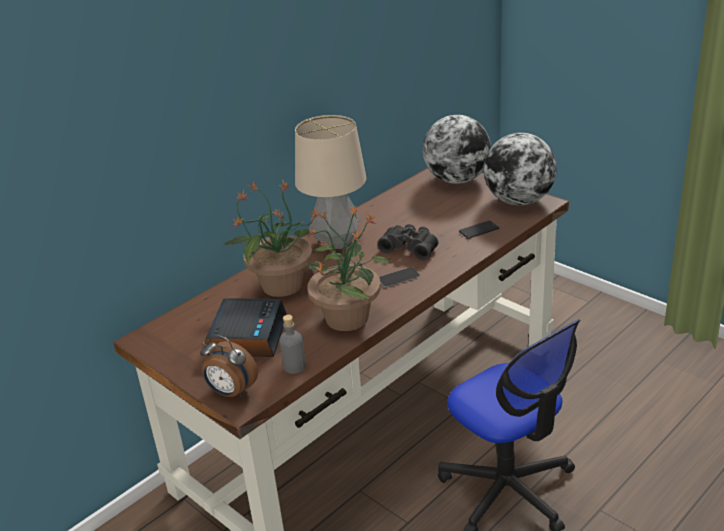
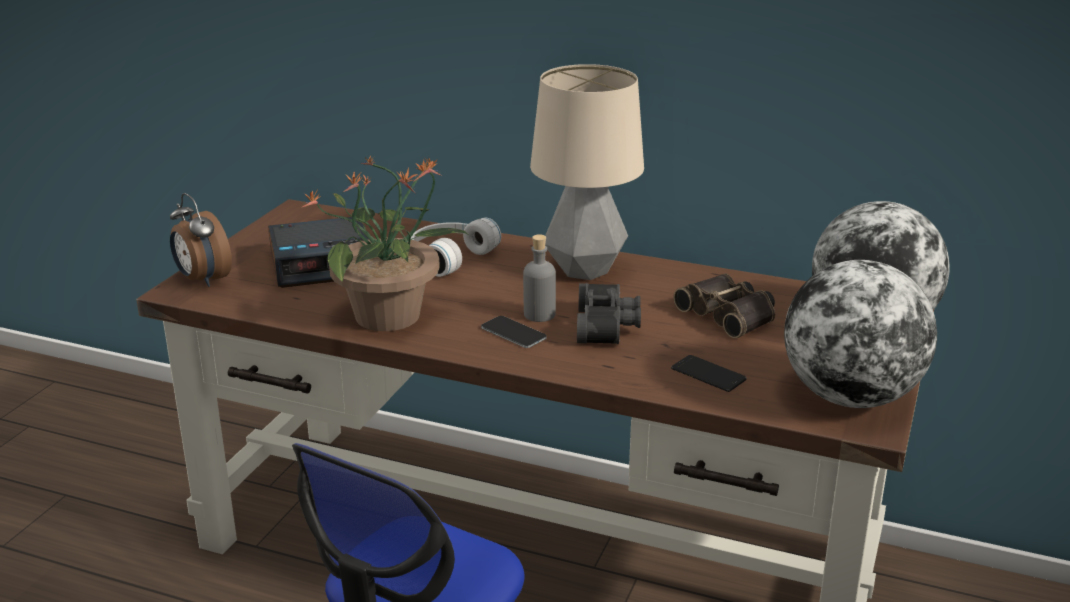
camera: 65 degrees right, 5 degrees down
(231, 392) = (202, 280): alarm clock -> alarm clock turned 45 degrees counterclockwise
(280, 285) = (448, 258): potted plant -> white headphones
(294, 366) = (264, 305): grey bottle -> grey bottle (539, 314)
(421, 211) = (730, 314): none -> binoculars

